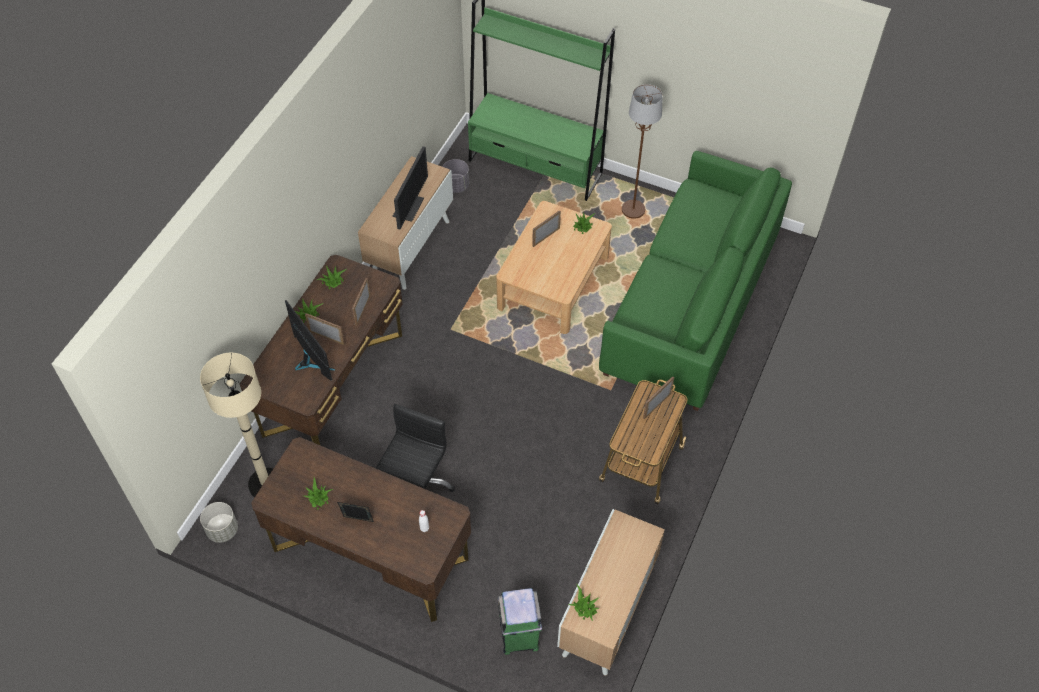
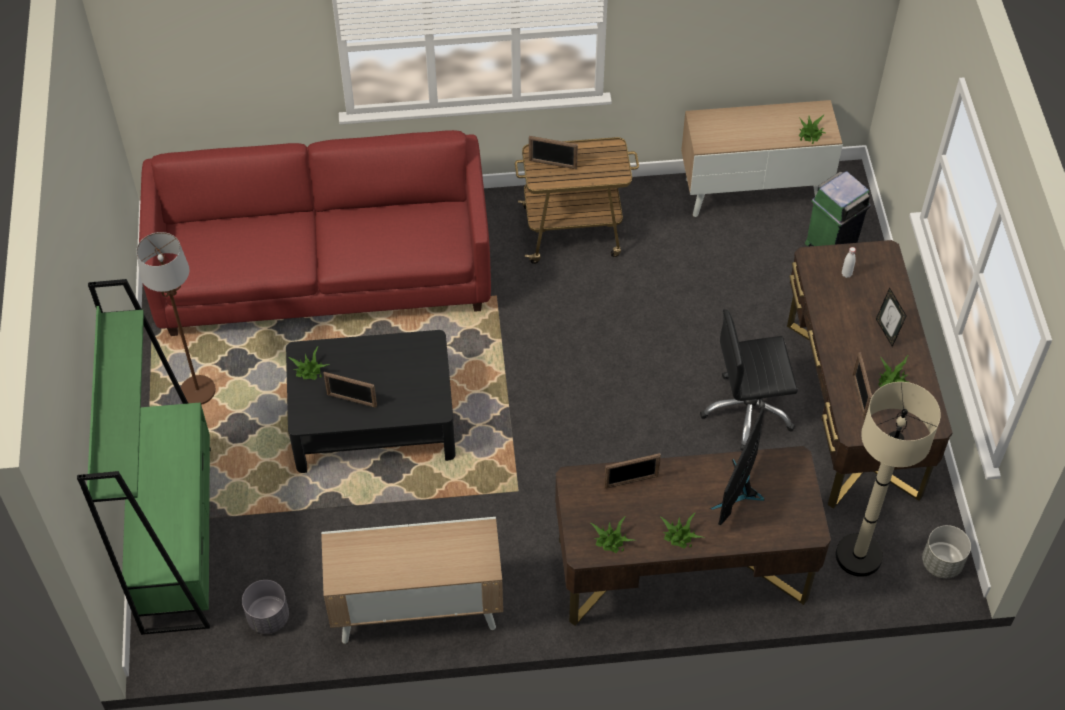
camera: 120 degrees left, 0 degrees up
(326, 337) = (696, 495): picture frame -> picture frame (859, 396)
(408, 207) = (421, 544): monitor -> none
(553, 282) = (374, 420): beige coffee table -> black coffee table
(690, 305) = (324, 273): green sofa -> red sofa

